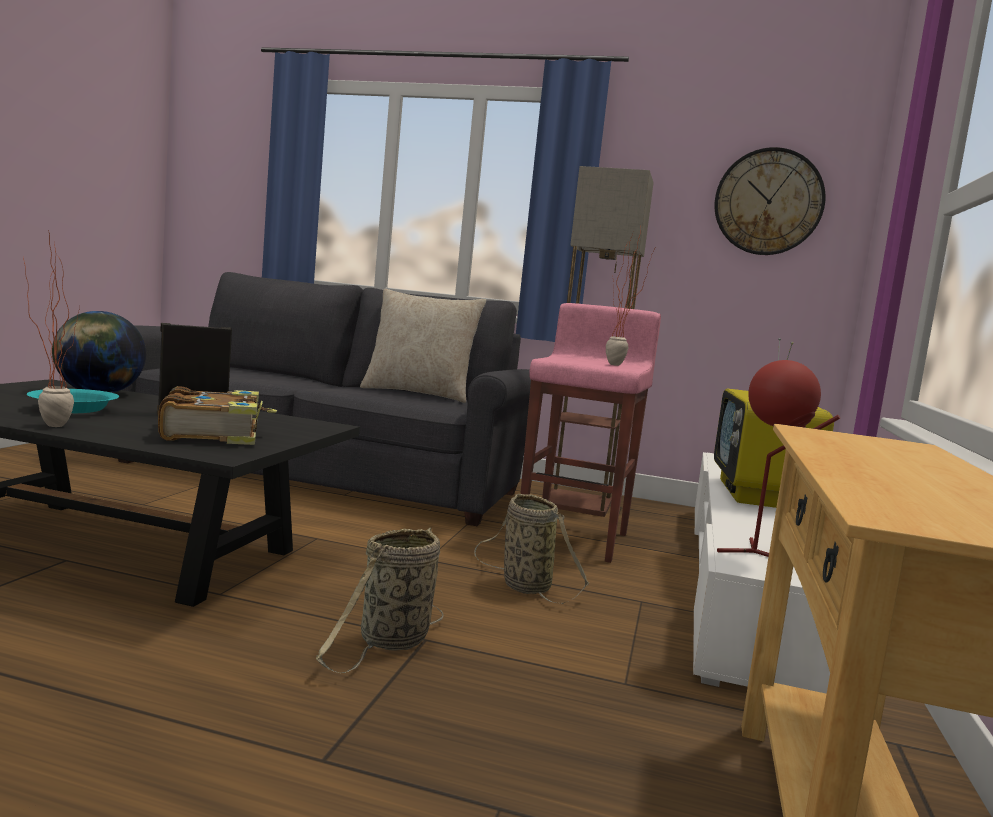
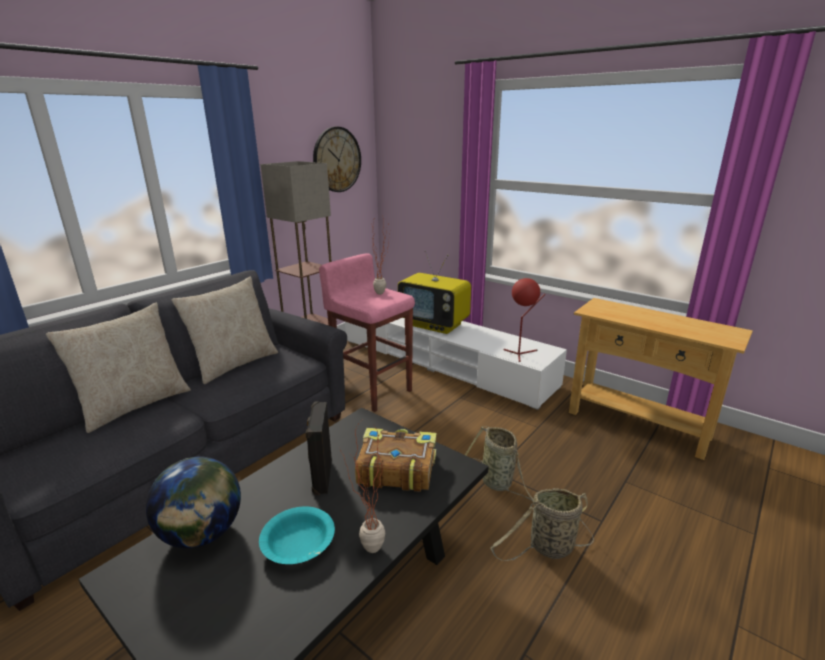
camera: 65 degrees left, 15 degrees up
(306, 378) = (135, 405): none -> beige pillow
(523, 585) = (435, 425): basket -> basket (548, 548)

